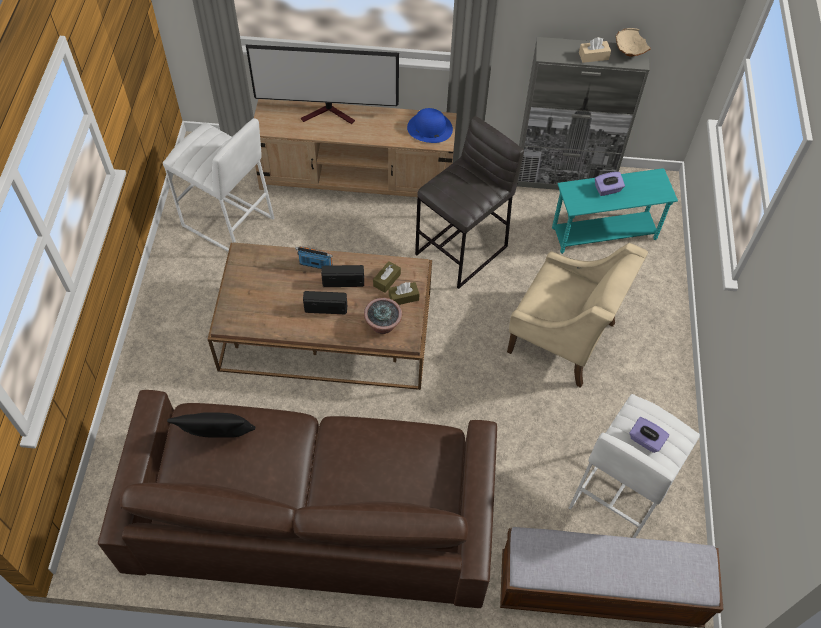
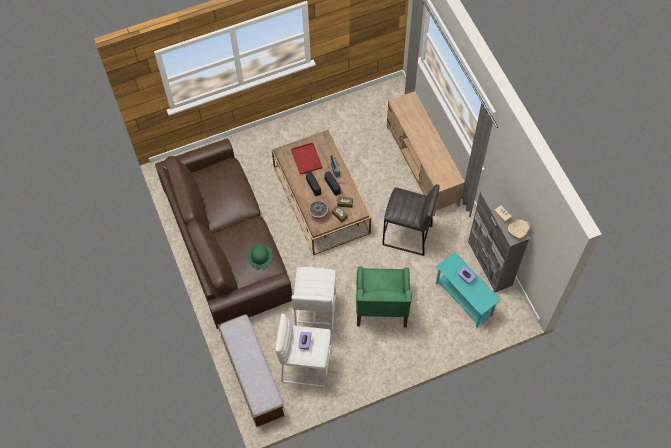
camera: 65 degrees right, 5 degrees up
(218, 438) = (226, 180): black pillow -> none
(228, 223) = (357, 125): white stool -> white stool (315, 313)
(264, 295) = (306, 158): none -> red tray
(330, 114) = (424, 126): television -> none
(408, 452) = (260, 256): none -> green hat
(429, 128) = (445, 174): blue hat -> none
(562, 338) = (381, 306): beige armchair -> green armchair

